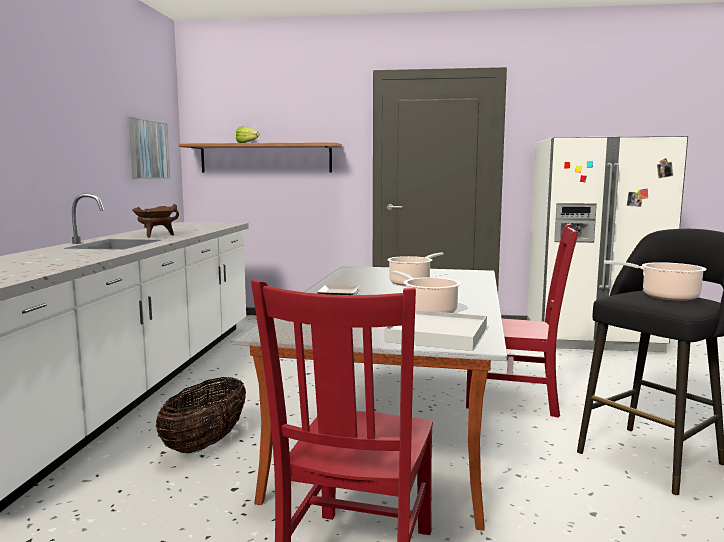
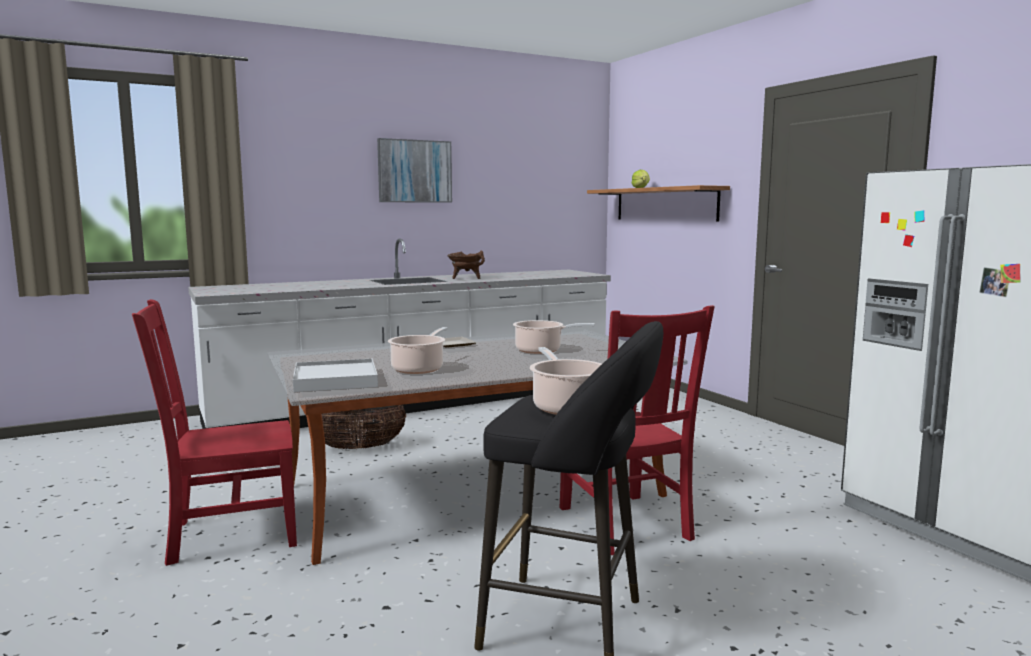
camera: 55 degrees right, 0 degrees up
(148, 149) = (545, 198): picture -> picture (414, 171)

